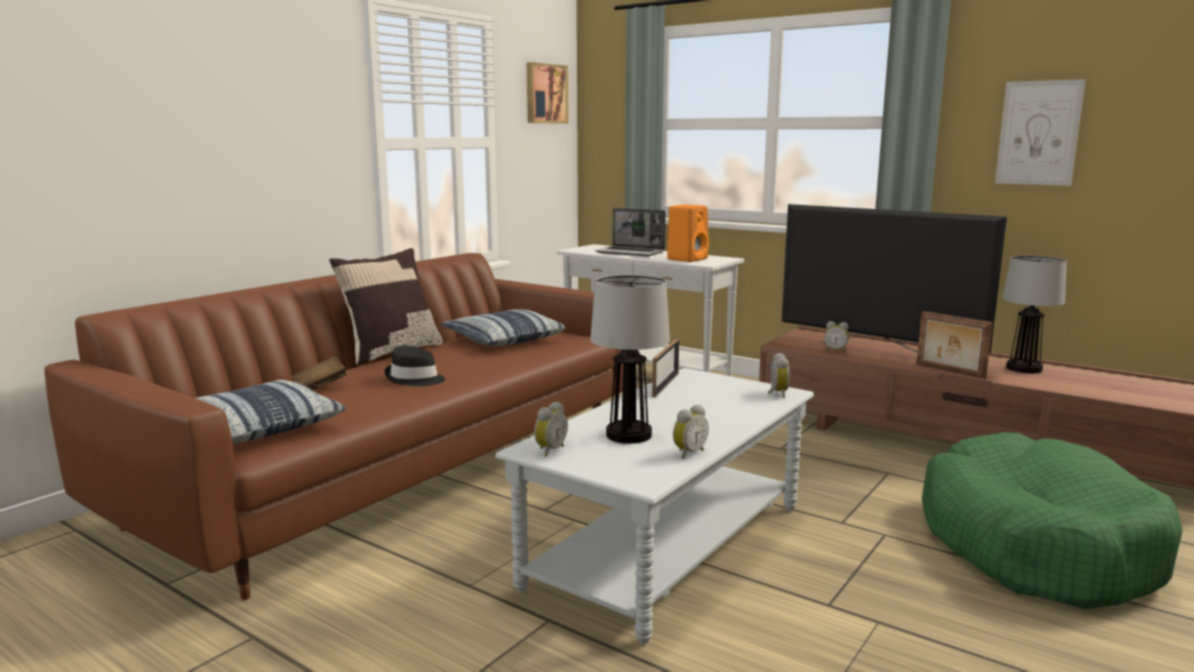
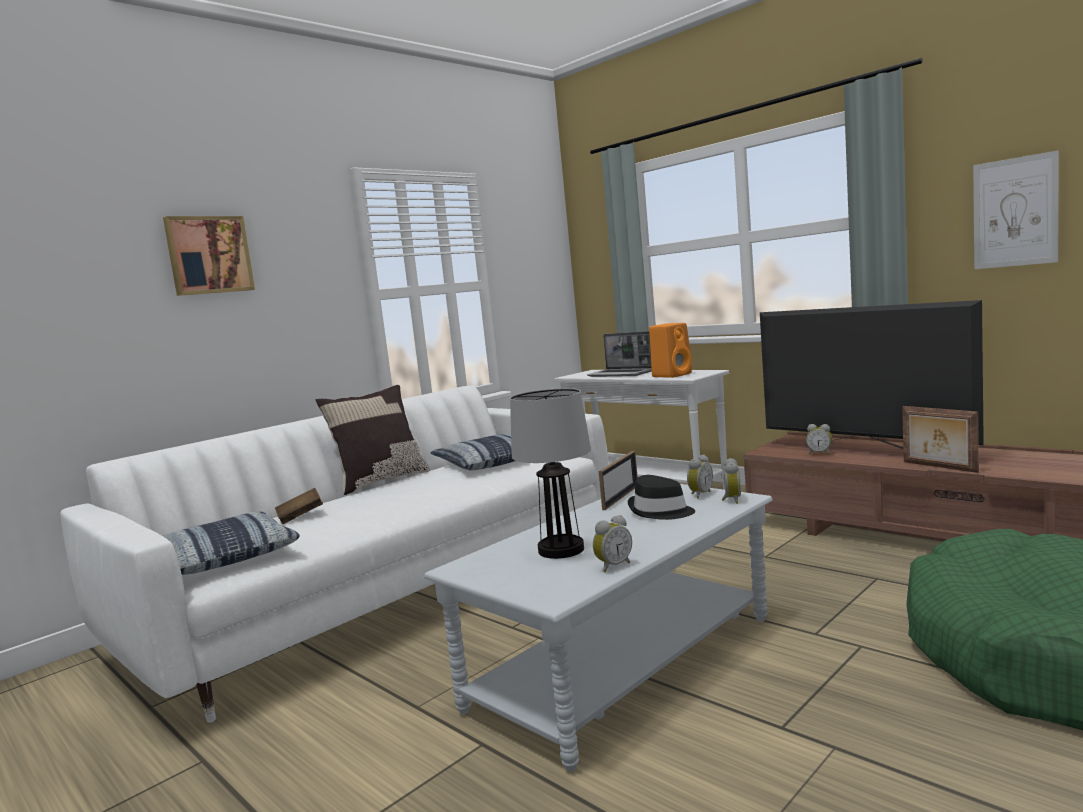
camera: 10 degrees right, 5 degrees down
(396, 471) = (387, 593): brown sofa -> white sofa
(414, 379) = (387, 505): black hat -> black hat (660, 511)
(545, 94) = (535, 237): picture -> picture (208, 255)
(549, 450) = (475, 568): alarm clock -> alarm clock (699, 495)
(1023, 369) = (1025, 459): table lamp -> none

